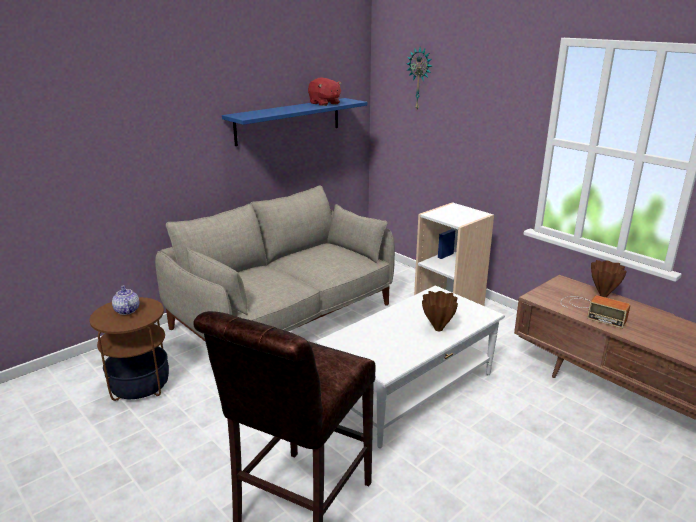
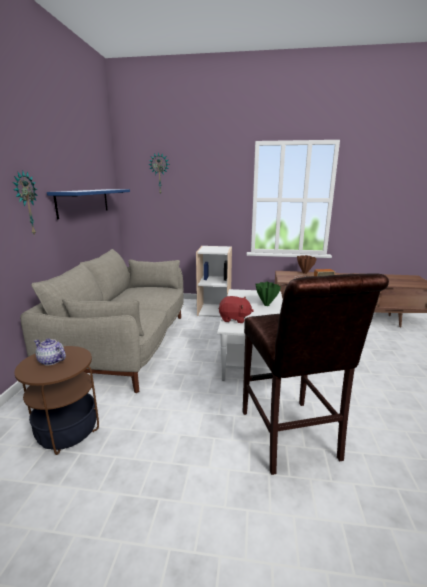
camera: 40 degrees left, 5 degrees down
(187, 132) = (26, 204): none -> wall clock
(324, 104) = (106, 189): red plush toy -> red plush toy (234, 319)
(438, 328) = (266, 305): brown vase -> green vase

